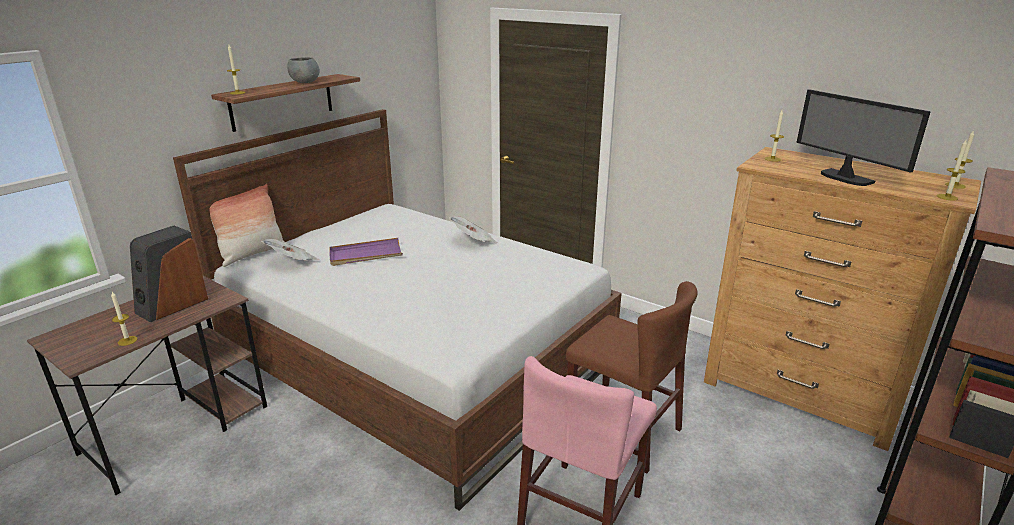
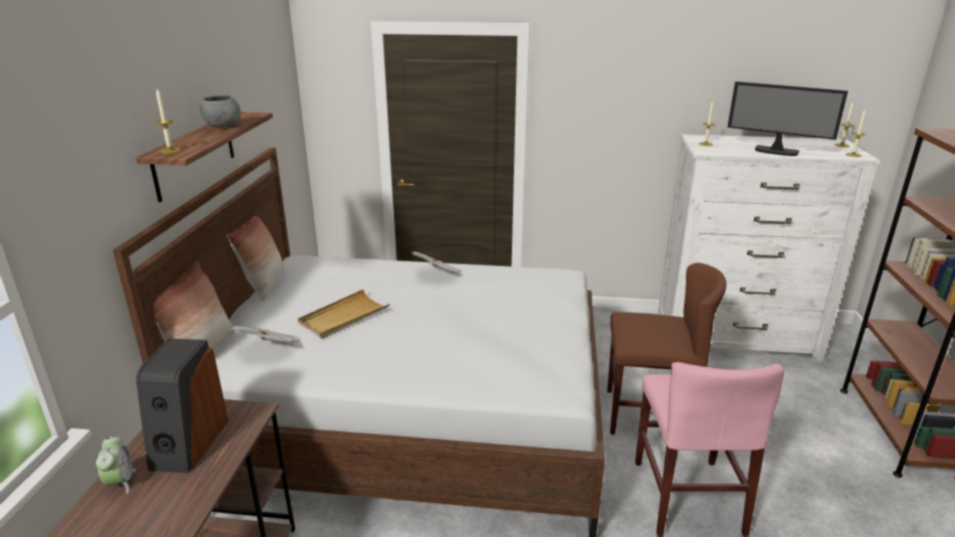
camera: 30 degrees left, 0 degrees up
(114, 315) = (120, 482): none -> alarm clock
(127, 341) = (189, 505): candle -> none
(345, 219) = (264, 284): none -> pillow
(365, 255) = (344, 317): purple tray -> beige tray
(800, 393) = (735, 338): brown dresser -> white dresser

